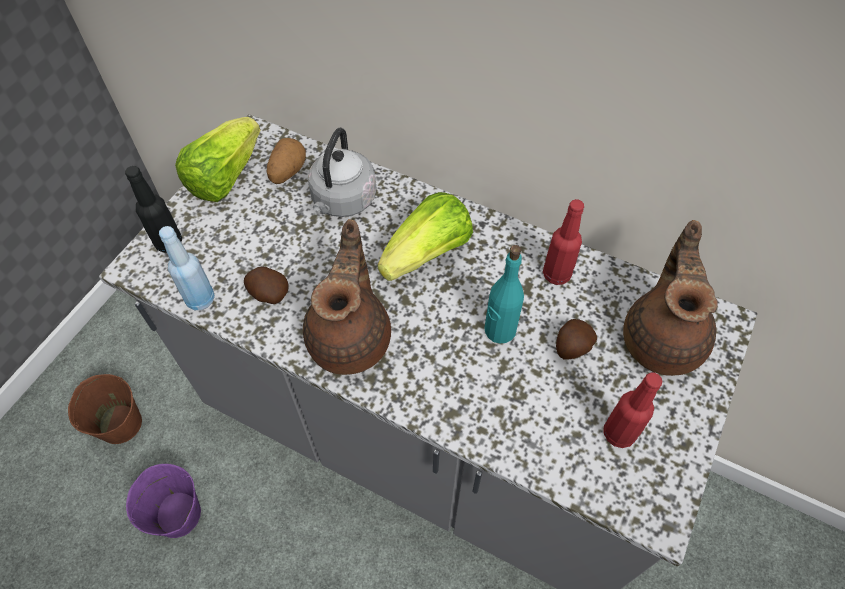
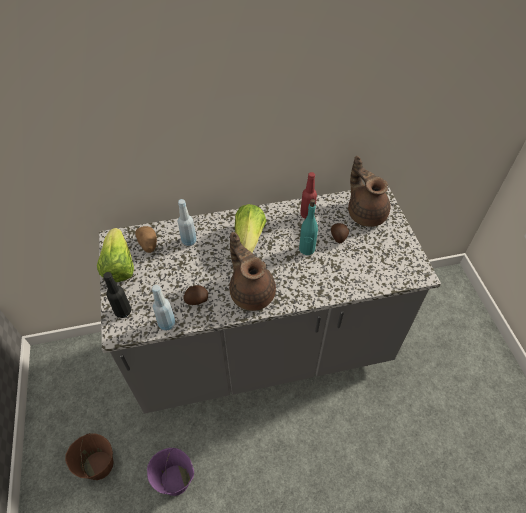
camera: 40 degrees left, 5 degrees down
(342, 201) = (189, 241): grey kettle -> blue bottle
(618, 433) = (383, 256): red bottle -> none

